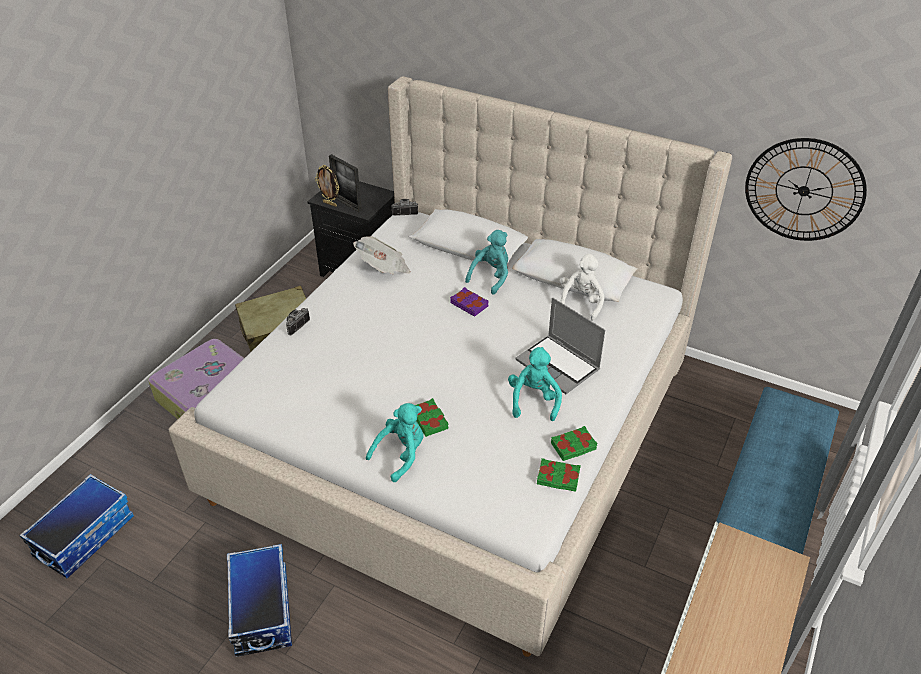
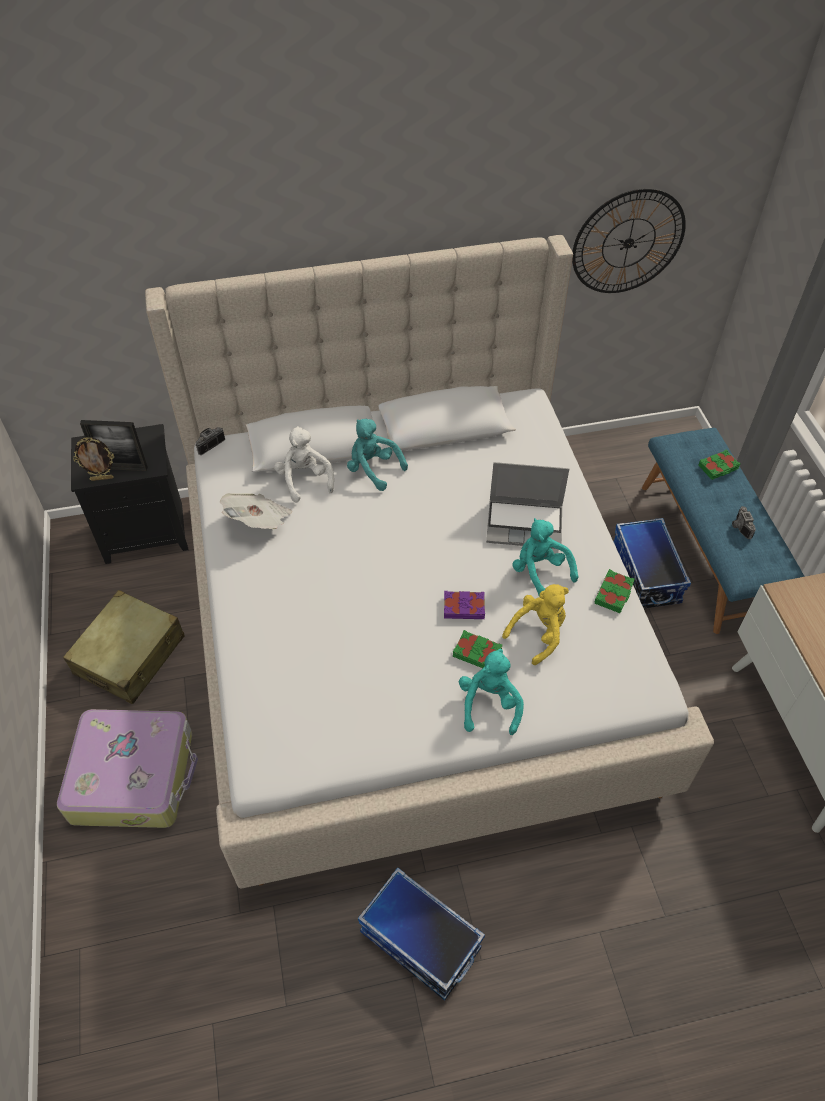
camera: 40 degrees left, 10 degrees up
(84, 536) = (160, 1022): storage box -> storage box (644, 574)
(295, 325) = (240, 642): camera -> camera (739, 527)
(469, 304) = (385, 511): purple book -> purple book (464, 607)
(486, 435) = (538, 633): none -> yellow plush toy
(491, 277) = (373, 469): turquoise plush toy -> turquoise plush toy turned 45 degrees counterclockwise
(558, 478) = (632, 631): green book -> green book (718, 467)
(581, 303) = (478, 449): white plush toy -> white plush toy (305, 480)

